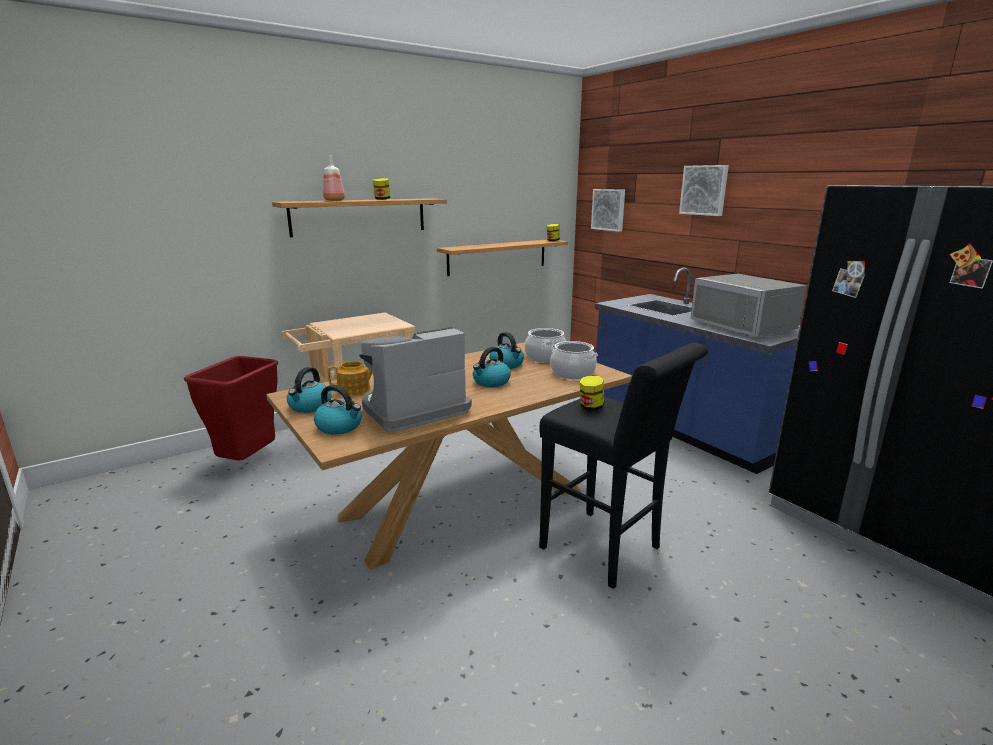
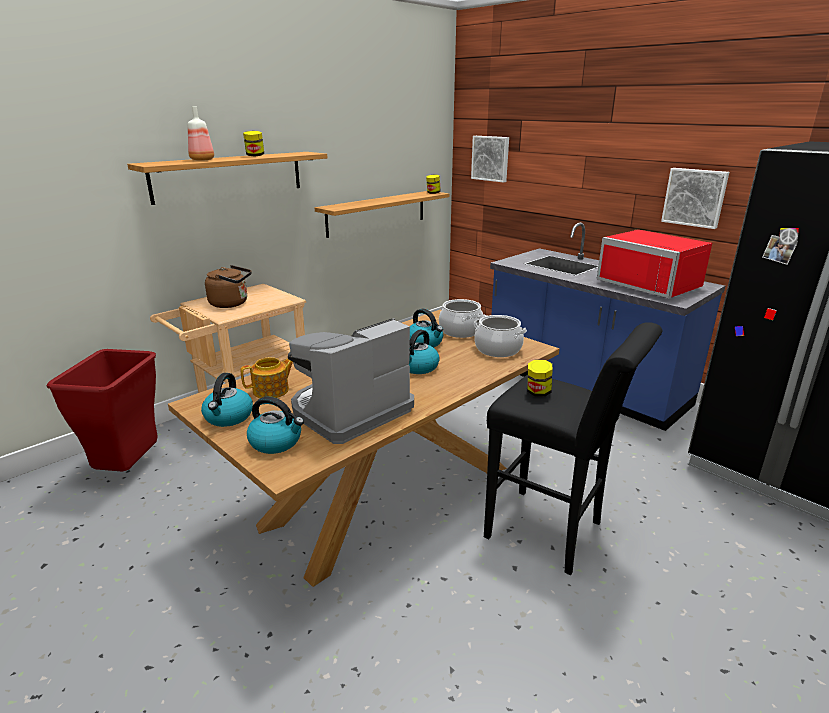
camera: 10 degrees left, 5 degrees up
(350, 325) = (231, 303): none -> brown kettle
(704, 190) = (598, 140): picture -> picture (695, 197)
(747, 326) = (652, 284): grey microwave -> red microwave

